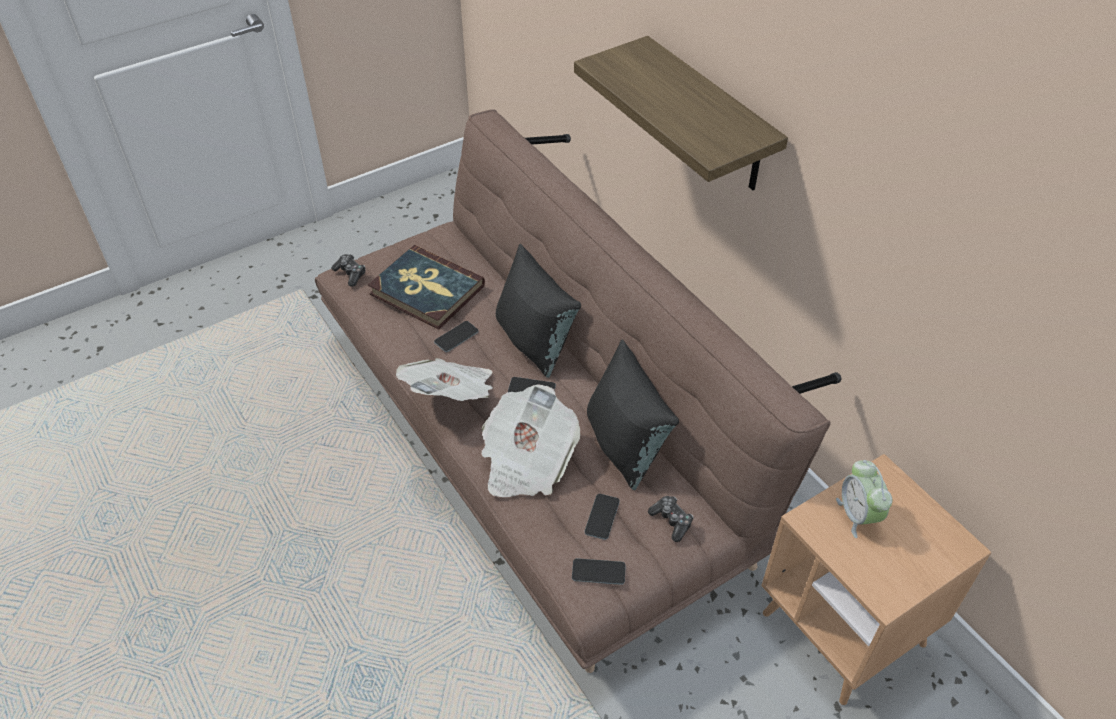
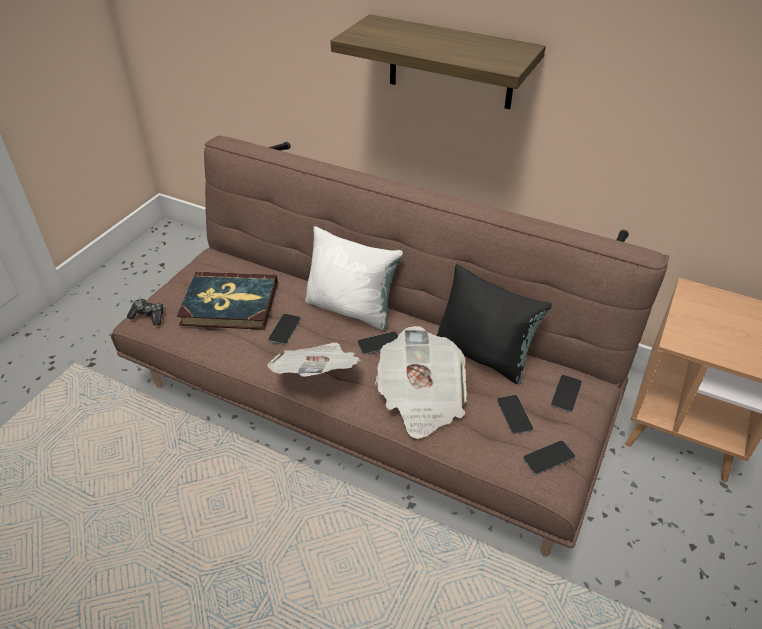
camera: 30 degrees left, 5 degrees down
(534, 342) = (351, 309): black pillow -> white pillow
(671, 521) = (566, 393): game controller -> phone
(858, 515) = (704, 323): alarm clock -> none

